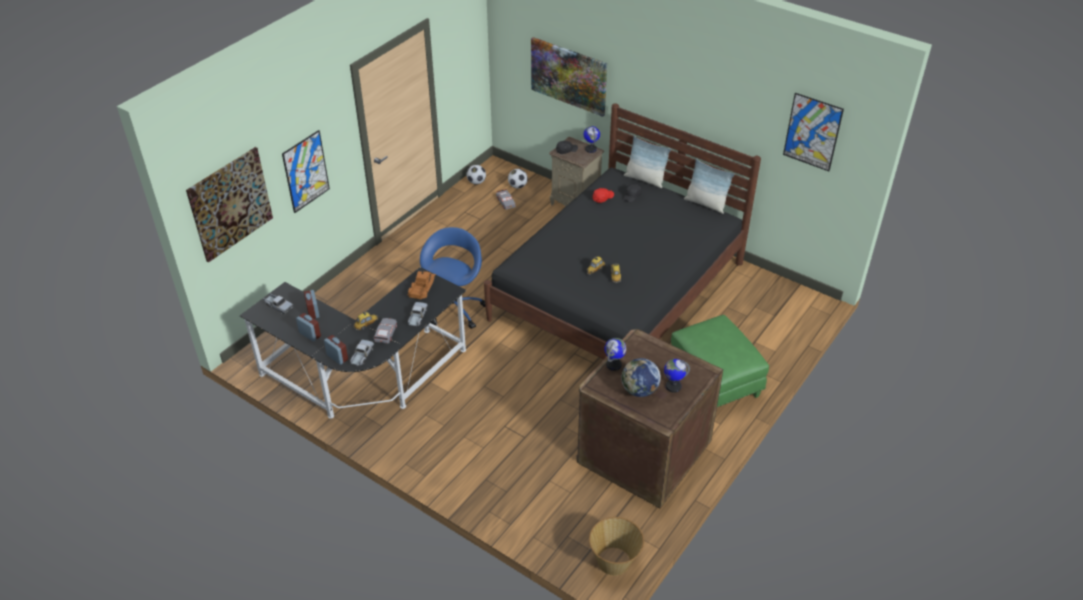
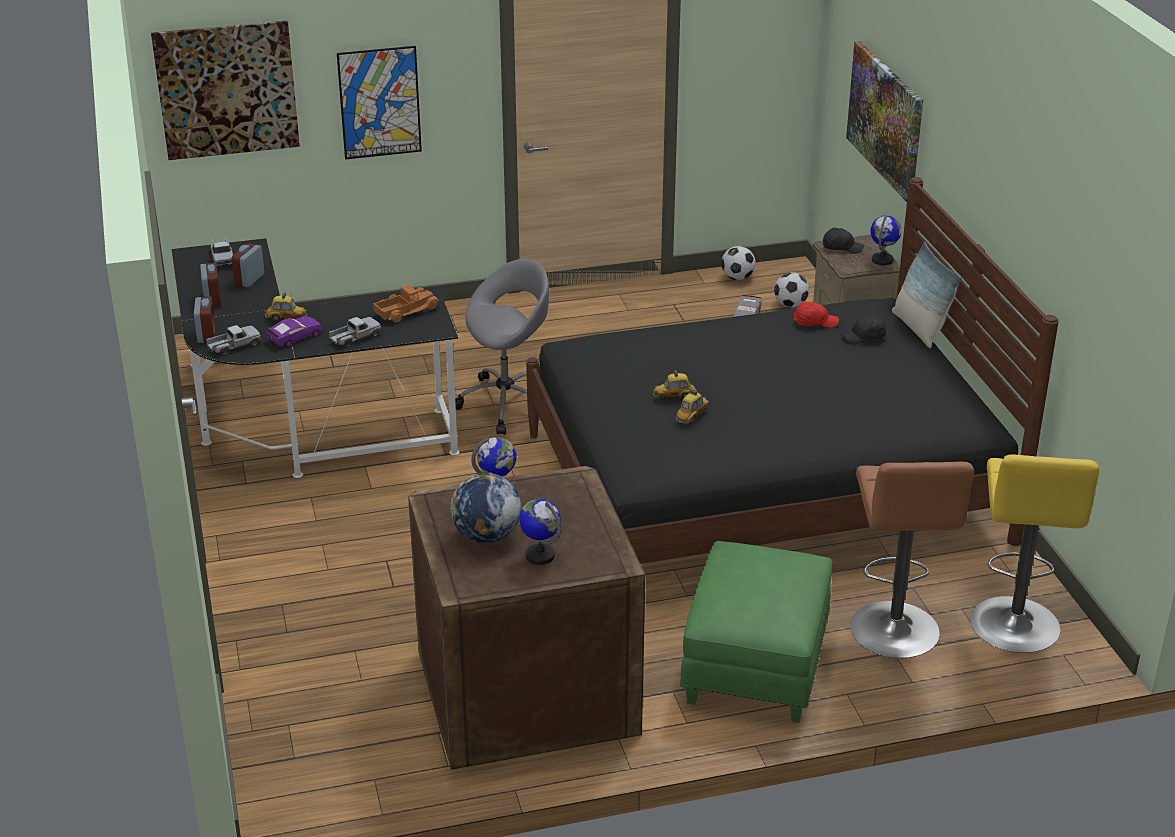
camera: 40 degrees right, 10 degrees down
(386, 333) = (294, 337): grey toy car -> purple toy car
(455, 308) = (508, 403): blue office chair -> grey office chair
(614, 561) = (304, 790): basket -> none
(706, 204) = (975, 396): pillow -> none
(743, 332) = (893, 630): none -> brown stool
(780, 303) = (1014, 625): none -> yellow stool
(812, 132) = (1126, 282): picture -> none

